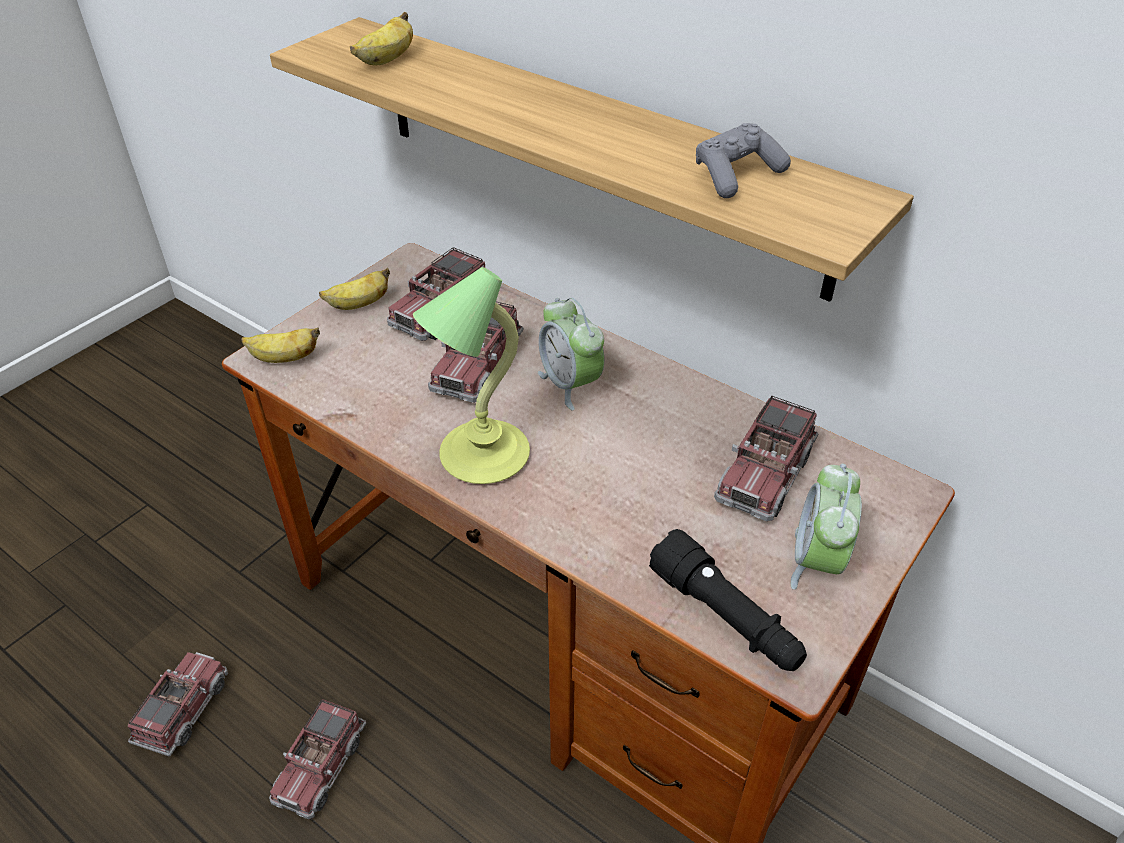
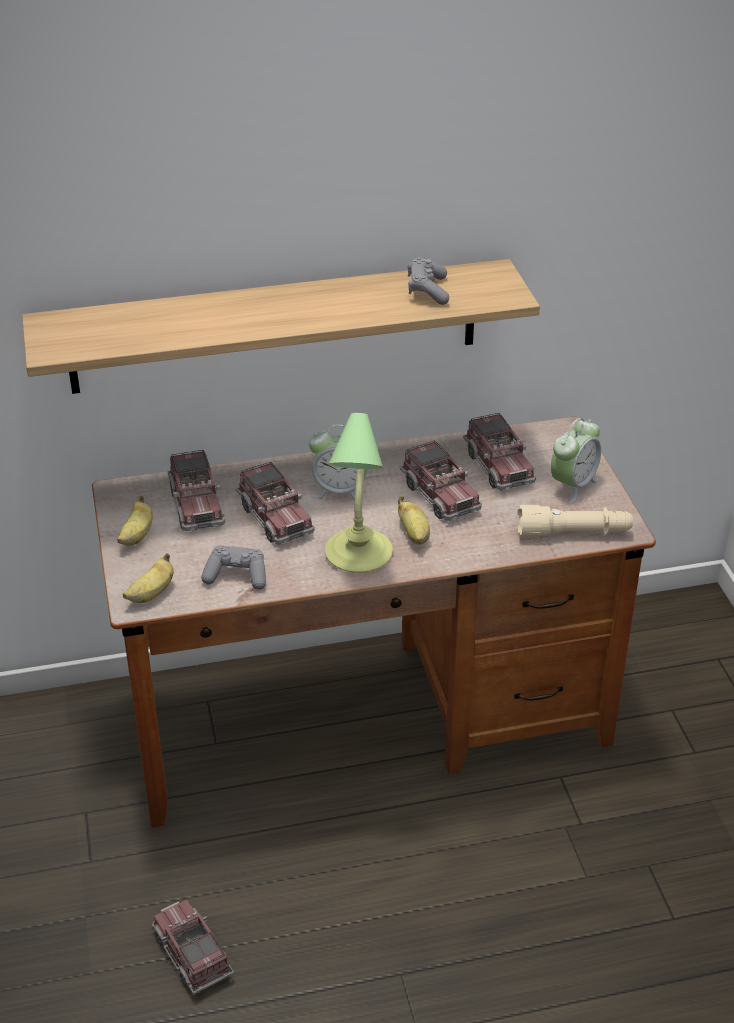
camera: 50 degrees left, 5 degrees down
(320, 766) = (328, 895): toy truck -> toy truck (440, 495)
(361, 394) = (237, 576): none -> grey game controller
(387, 60) = (115, 330): banana -> banana (414, 534)
(725, 617) = (573, 533): black flashlight -> beige flashlight
(817, 561) = (573, 485): alarm clock -> alarm clock turned 105 degrees counterclockwise

